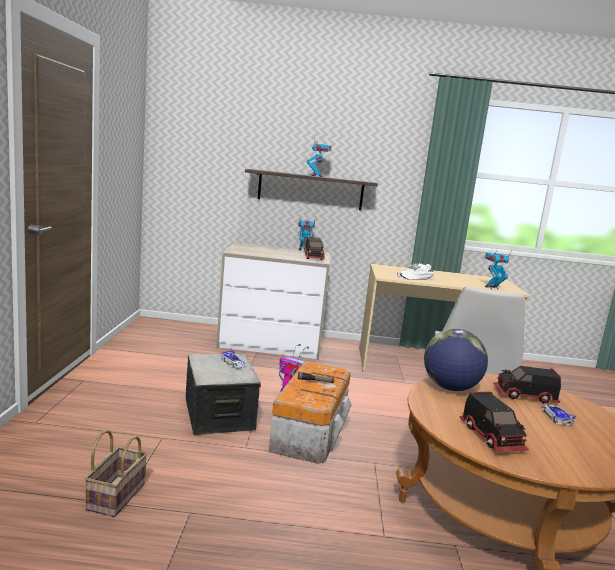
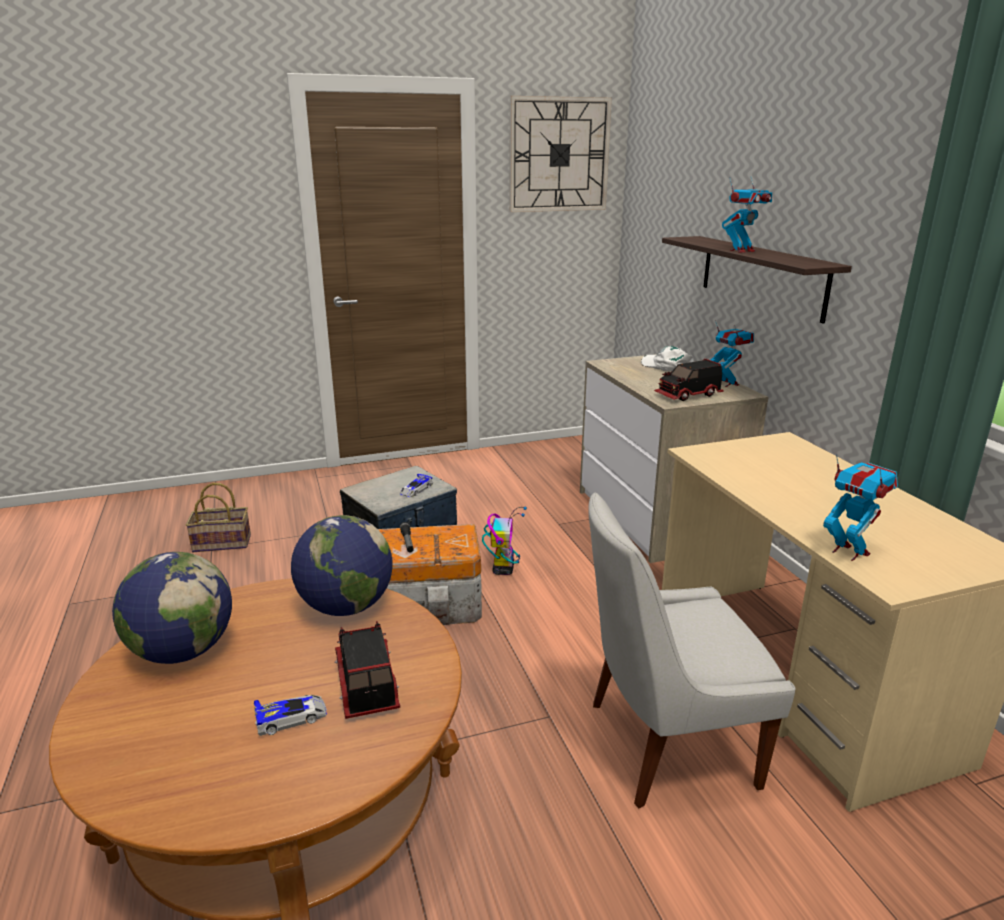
camera: 70 degrees right, 10 degrees up
(127, 106) = (559, 155): none -> wall clock
(415, 277) = (756, 473): white cap -> white cap (668, 366)
(492, 437) = (183, 651): toy truck -> globe

